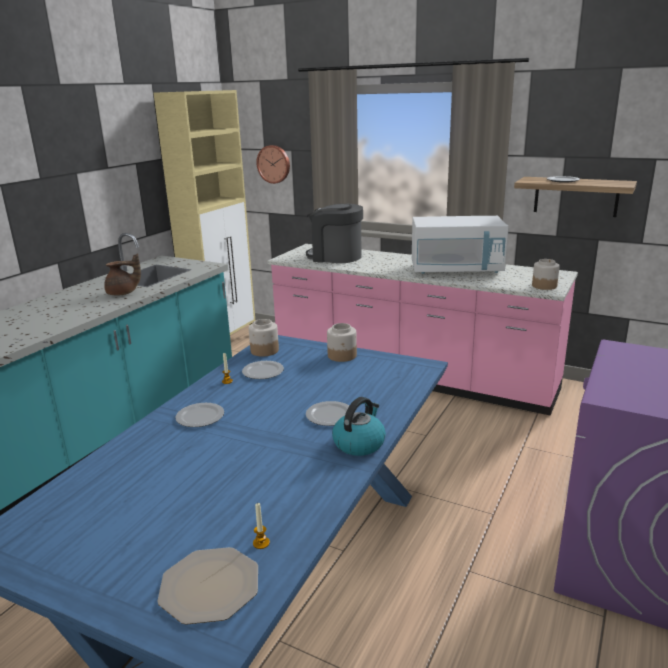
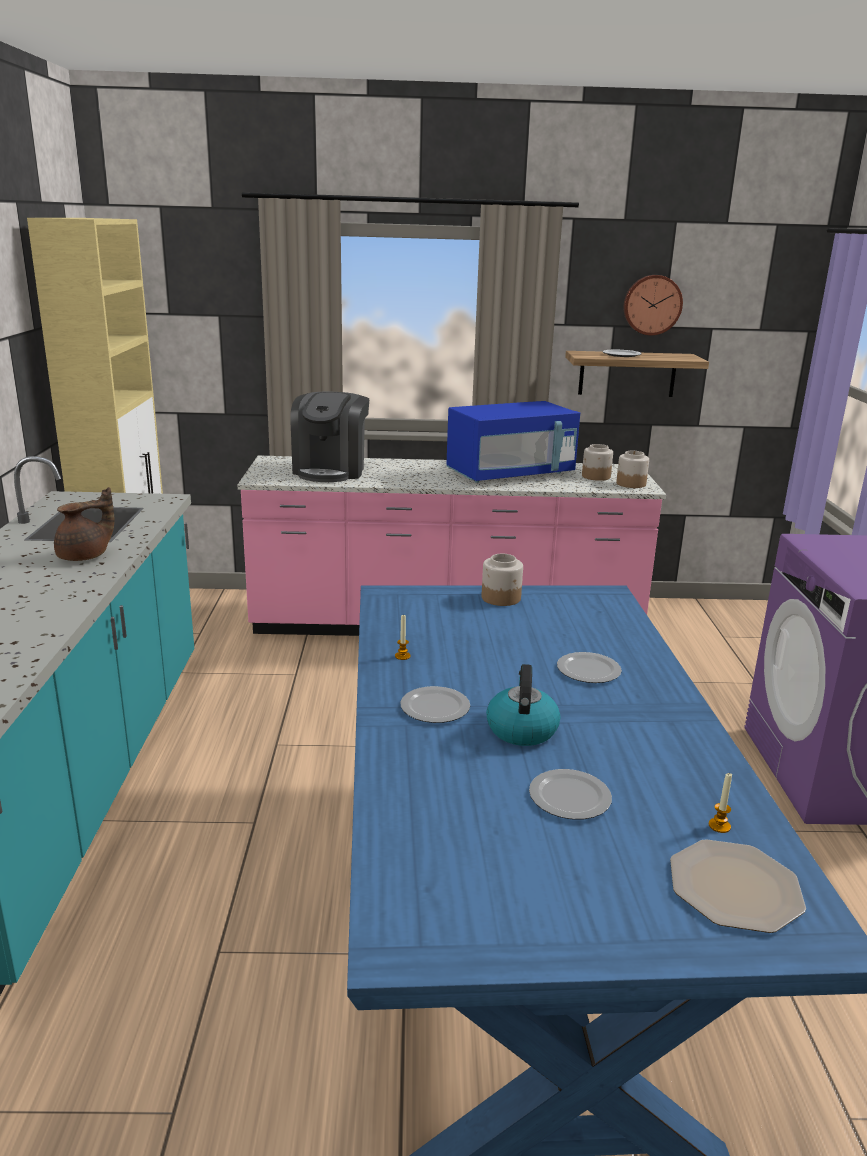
camera: 30 degrees left, 0 degrees up
(262, 371) = (431, 635): plate -> plate (568, 797)
(264, 351) = (393, 608): jar -> jar (596, 476)
(274, 164) = (188, 336): wall clock -> wall clock (652, 305)
(335, 257) = (331, 470): coffee machine -> coffee machine turned 75 degrees counterclockwise
(359, 443) = (663, 693): kettle -> kettle (521, 729)
(456, 270) = (510, 474): white microwave -> blue microwave

